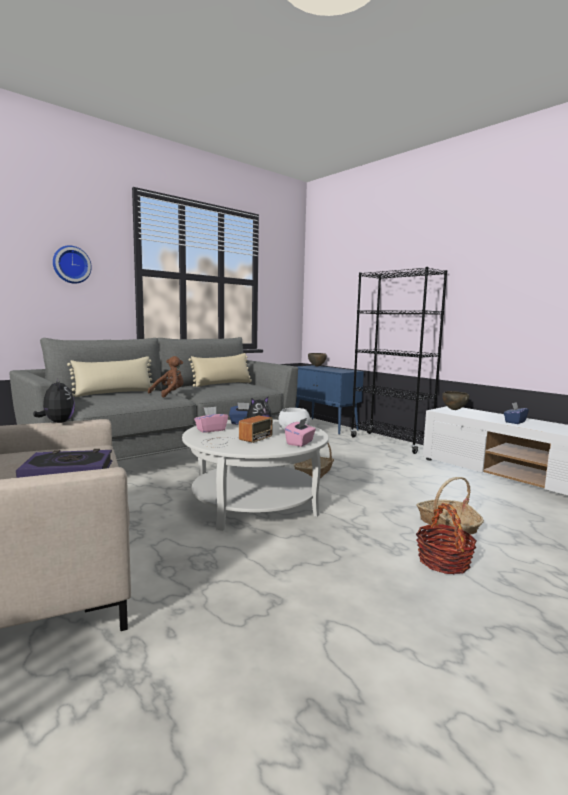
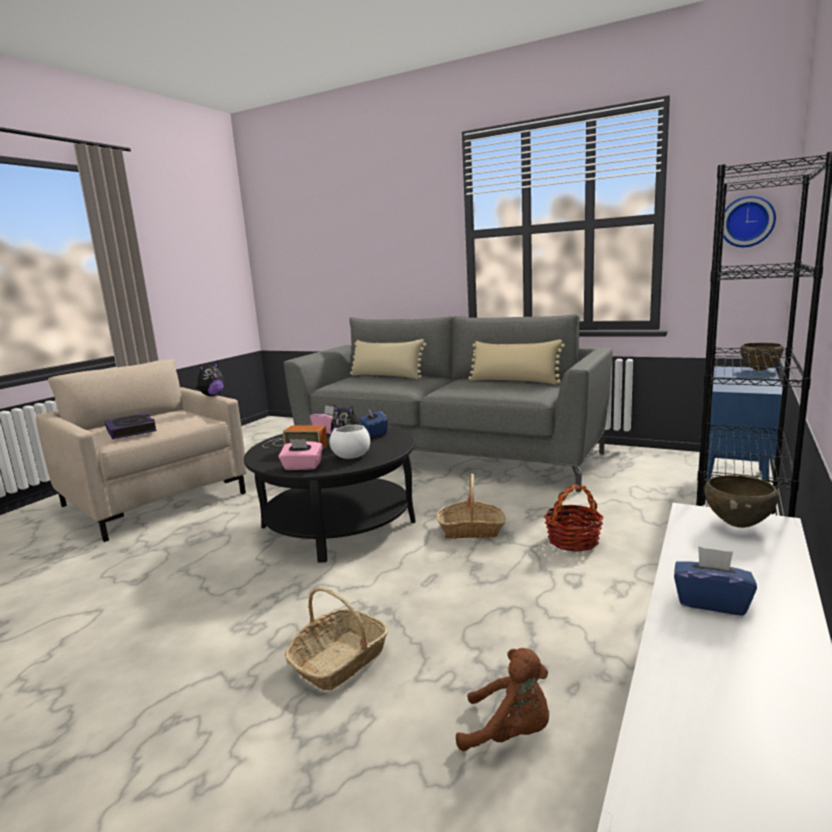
camera: 70 degrees right, 5 degrees up
(71, 265) = (403, 239): wall clock -> wall clock (747, 222)
(169, 394) = (412, 385): brown plush toy -> brown plush toy (510, 733)
(255, 502) = (338, 524): white coffee table -> black coffee table
(444, 562) = (219, 665): basket -> basket (573, 541)

